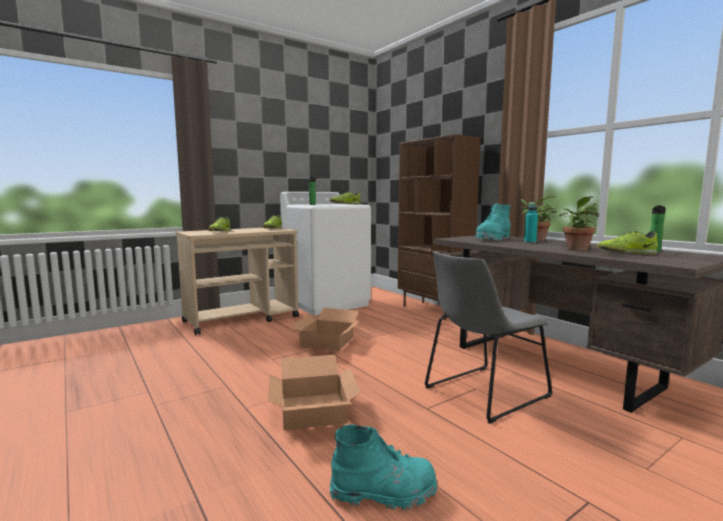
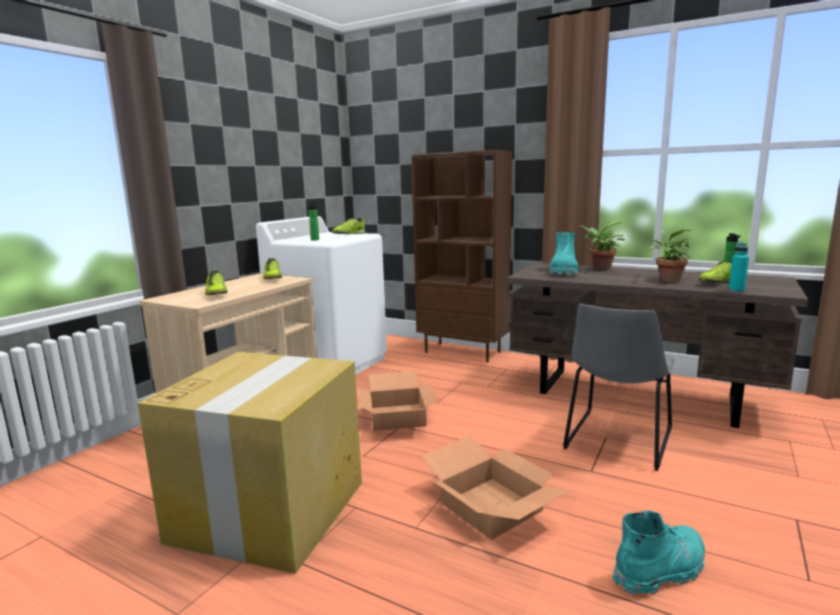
camera: 25 degrees left, 5 degrees up
(179, 374) = (271, 509): none -> cardboard box
(530, 242) = (608, 274): turquoise bottle -> turquoise bottle (736, 290)

